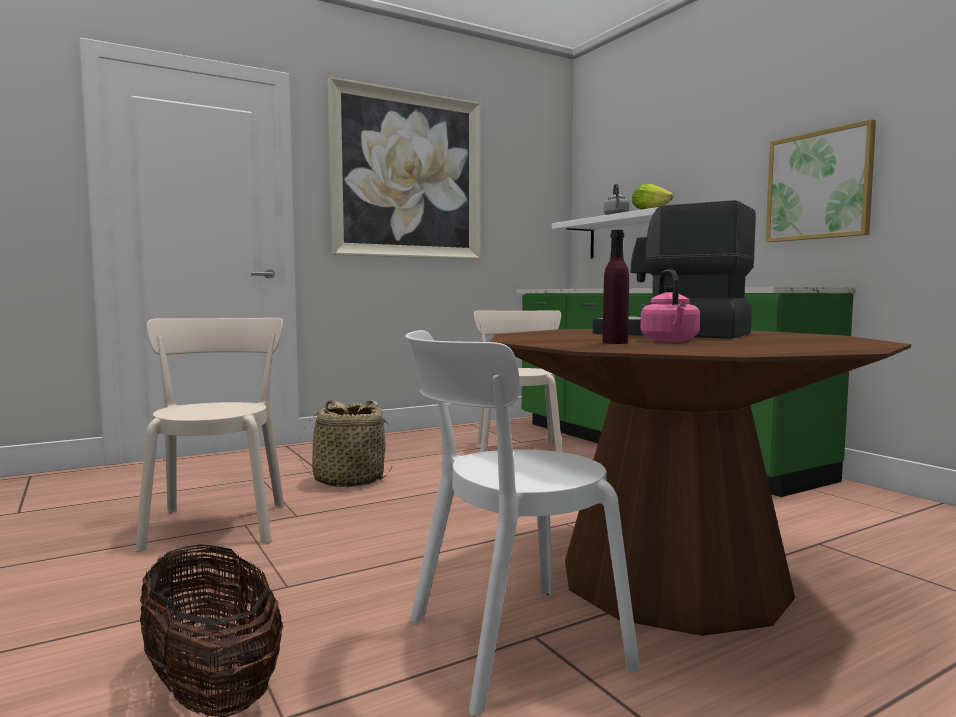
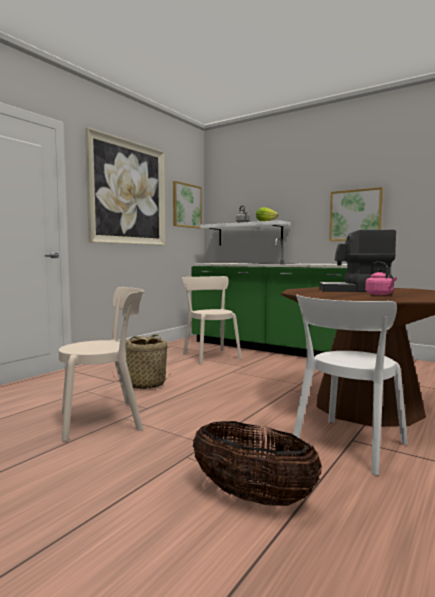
camera: 25 degrees left, 0 degrees up
(218, 523) = (105, 420): beige chair -> beige chair turned 105 degrees clockwise
(531, 192) = (186, 206): none -> picture
(615, 343) = (368, 296): purple bottle -> none

